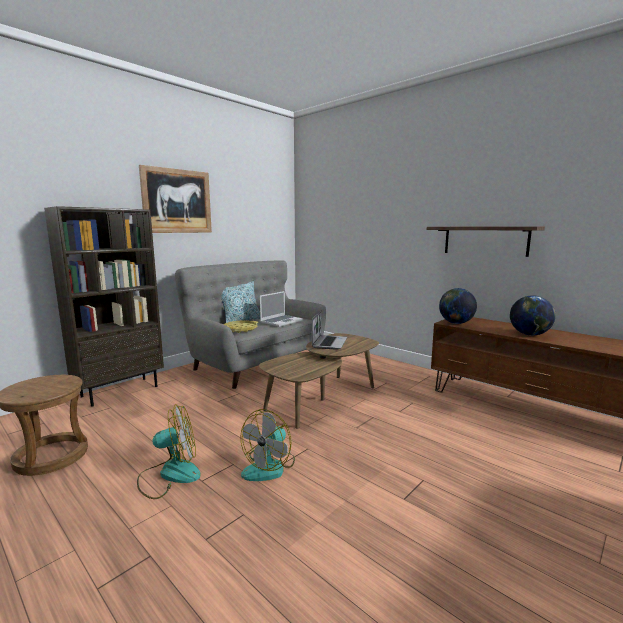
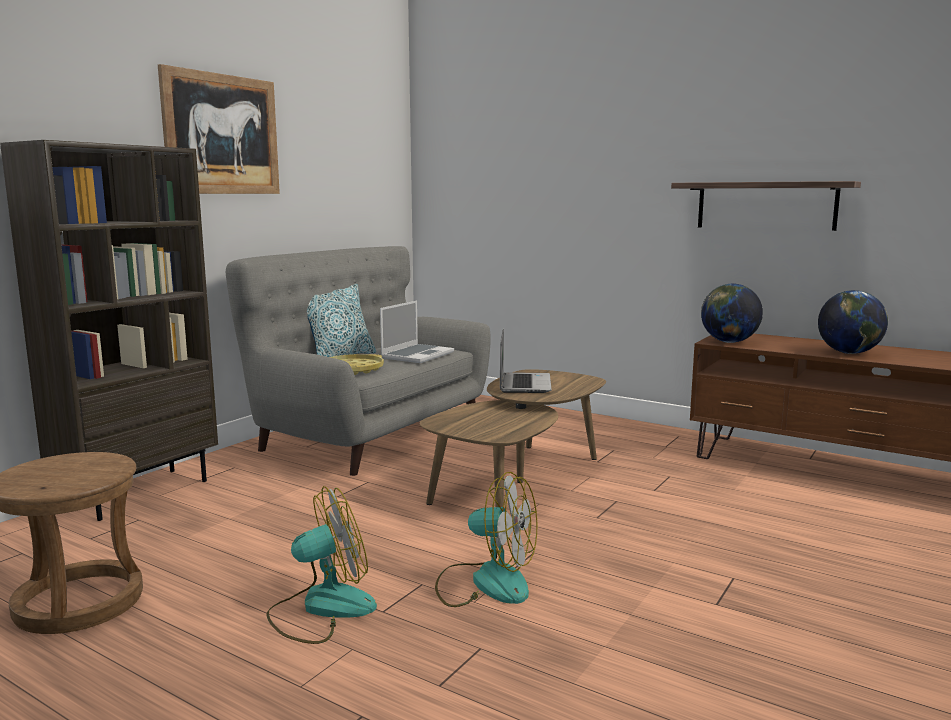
camera: 10 degrees left, 0 degrees up
(270, 467) = (486, 582): fan -> fan turned 90 degrees counterclockwise

